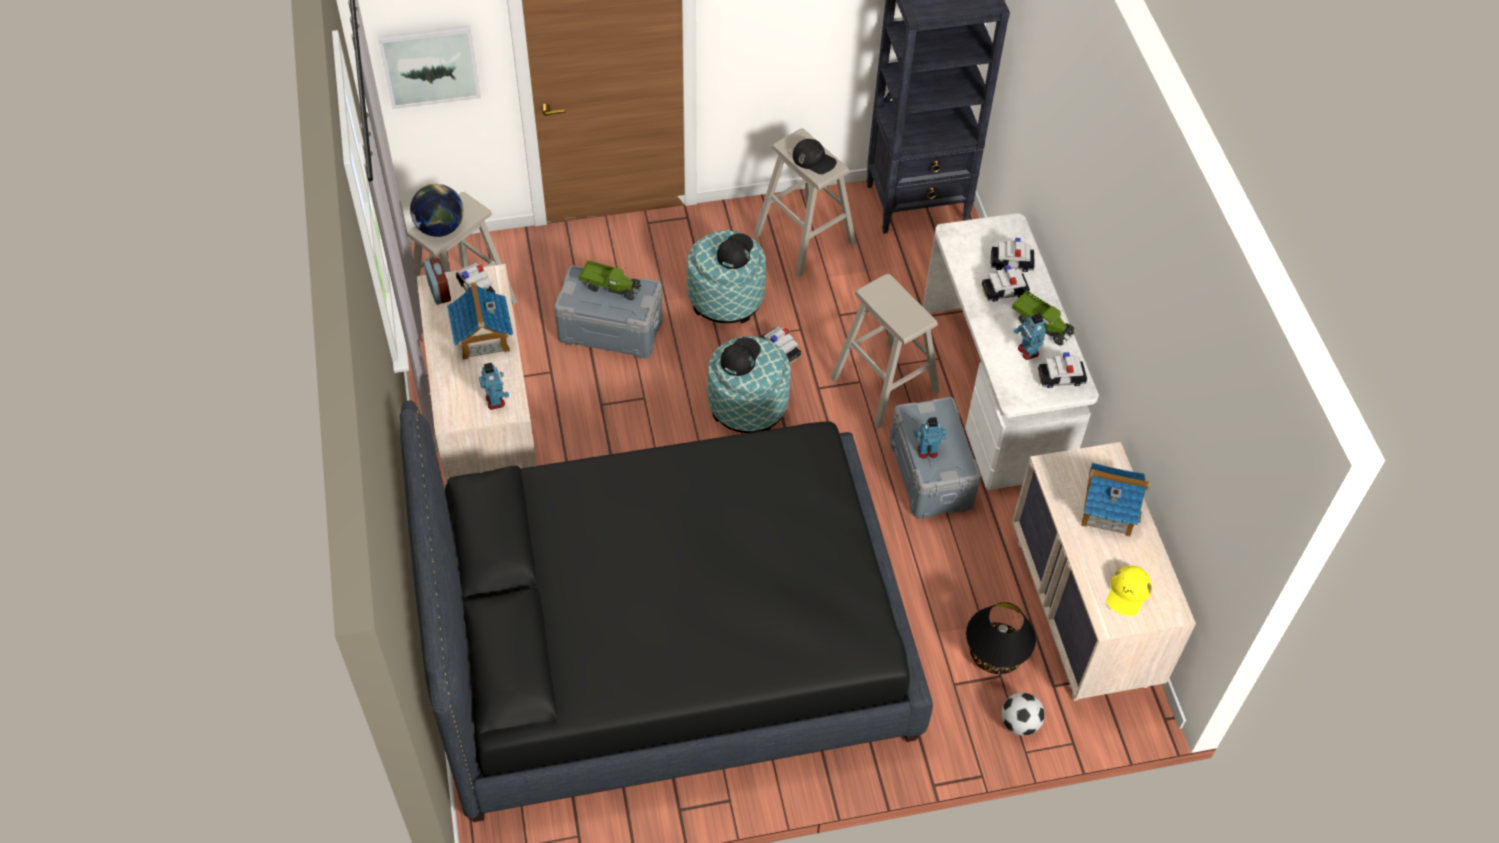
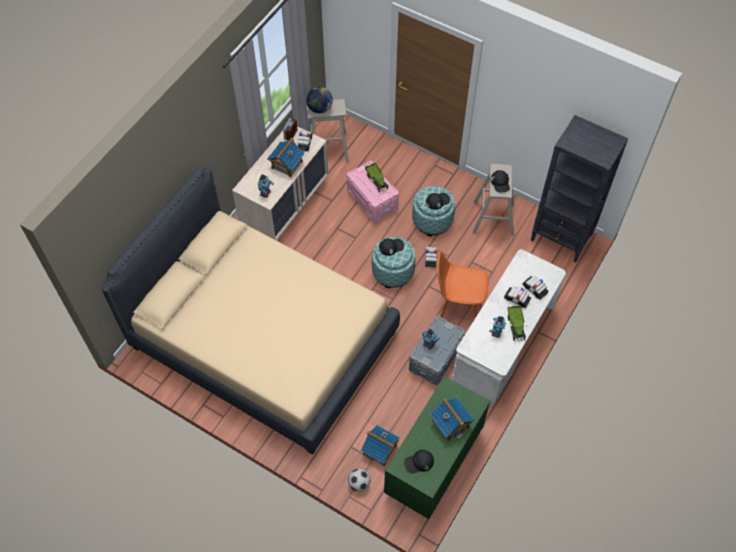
camera: 45 degrees right, 5 degrees up
(430, 65) = (354, 35): picture -> none
(610, 328) = (372, 199): grey storage box -> pink storage box
(668, 641) = (264, 339): black bed -> beige bed
(884, 385) = (457, 305): beige stool -> orange chair
(995, 654) = (380, 450): black table lamp -> toy house
(1060, 378) = (497, 354): toy car -> none
(1082, 614) = (433, 464): beige dresser -> green dresser
(1128, 593) = (419, 462): yellow cap -> black cap

